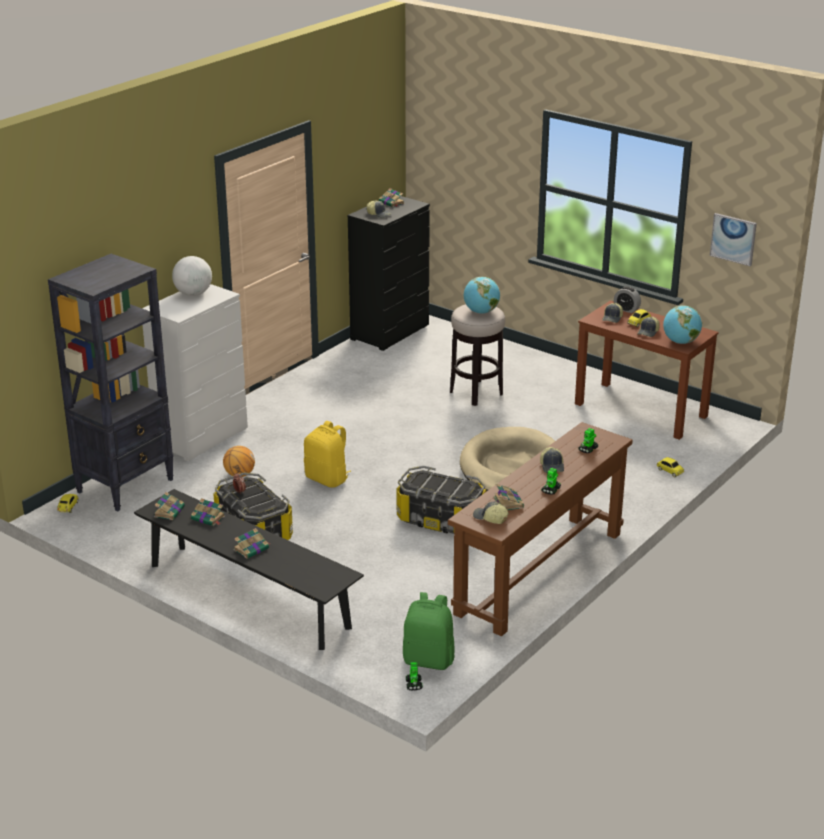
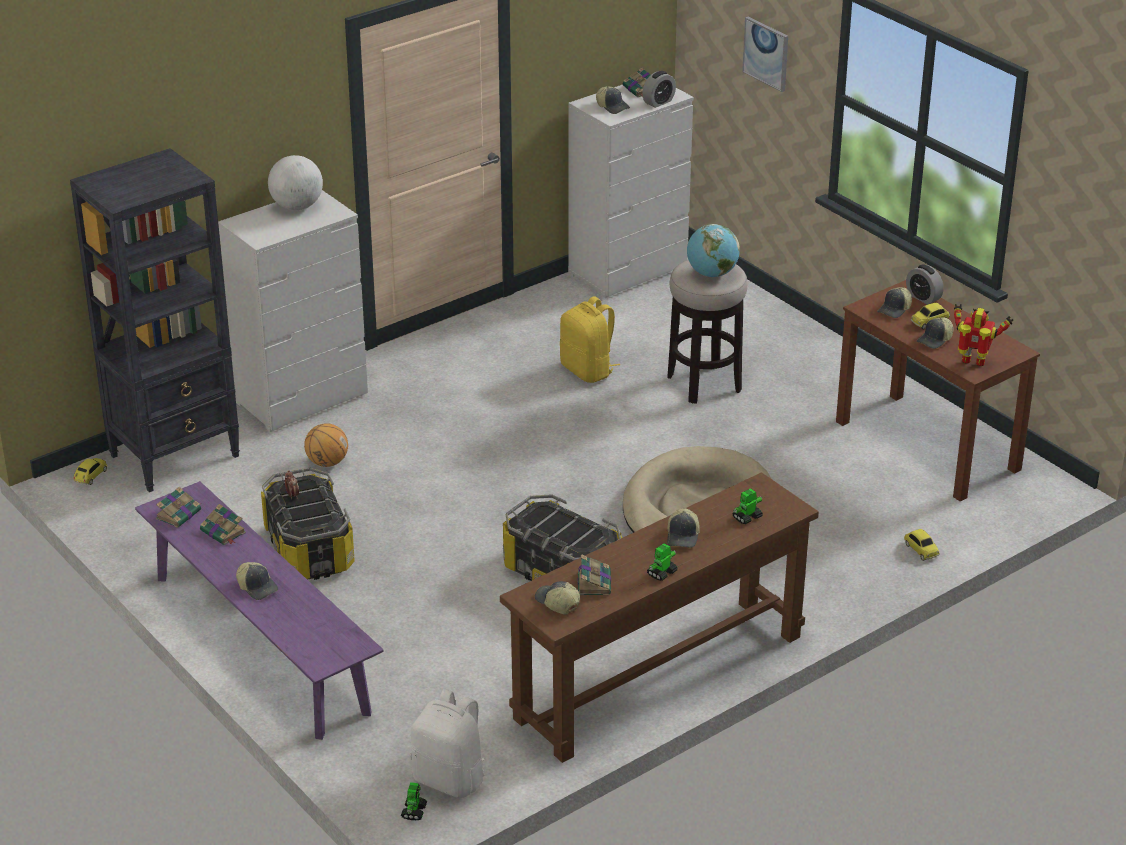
camera: 15 degrees right, 5 degrees up
(248, 595) = (260, 644): black bench -> purple bench
(252, 549) = (257, 587): book -> cap
(327, 479) = (440, 487): yellow backpack -> yellow backpack (588, 371)
(390, 332) = (628, 270): black dresser -> white dresser
(408, 209) = (658, 102): none -> alarm clock
(429, 660) = (450, 779): green backpack -> white backpack
(680, 342) = (973, 363): globe -> toy robot
(733, 239) = (1073, 222): picture -> picture (766, 53)

